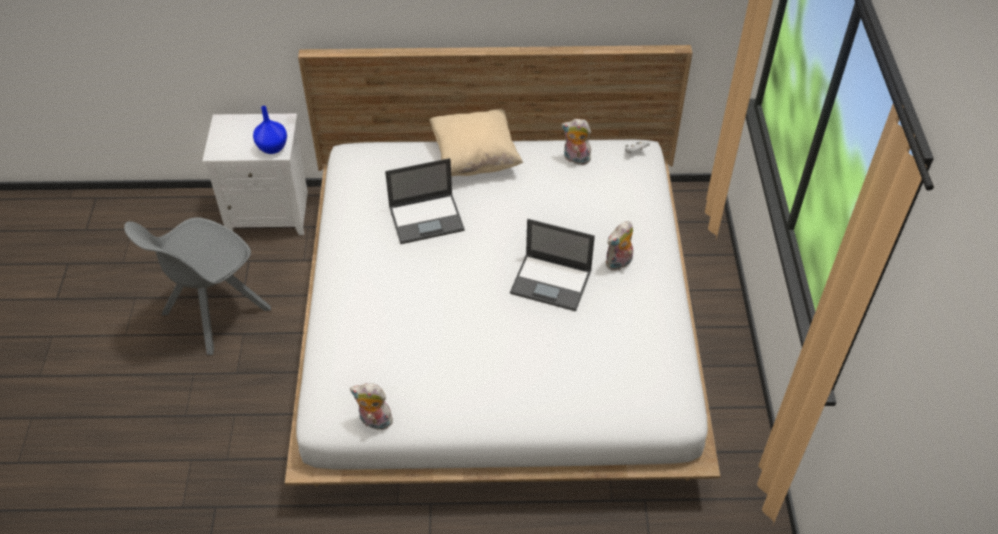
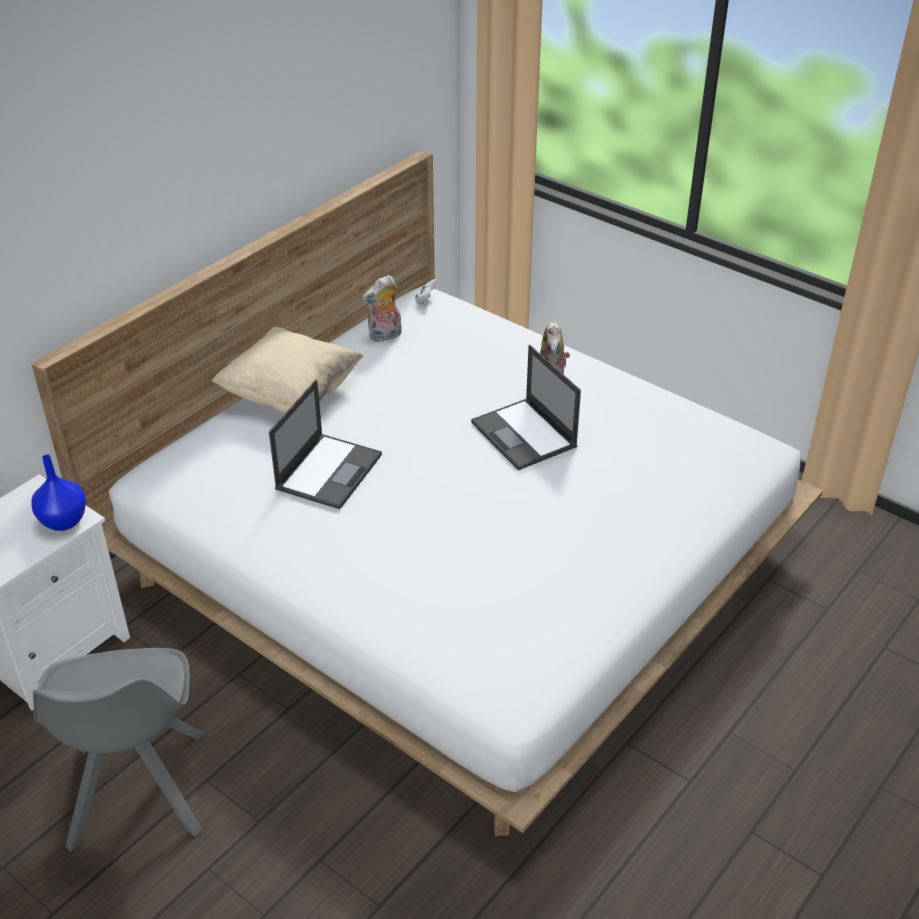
camera: 50 degrees left, 10 degrees down
(374, 422) = (563, 666): plush toy -> none
(552, 282) = (524, 435): laptop -> laptop turned 90 degrees clockwise

